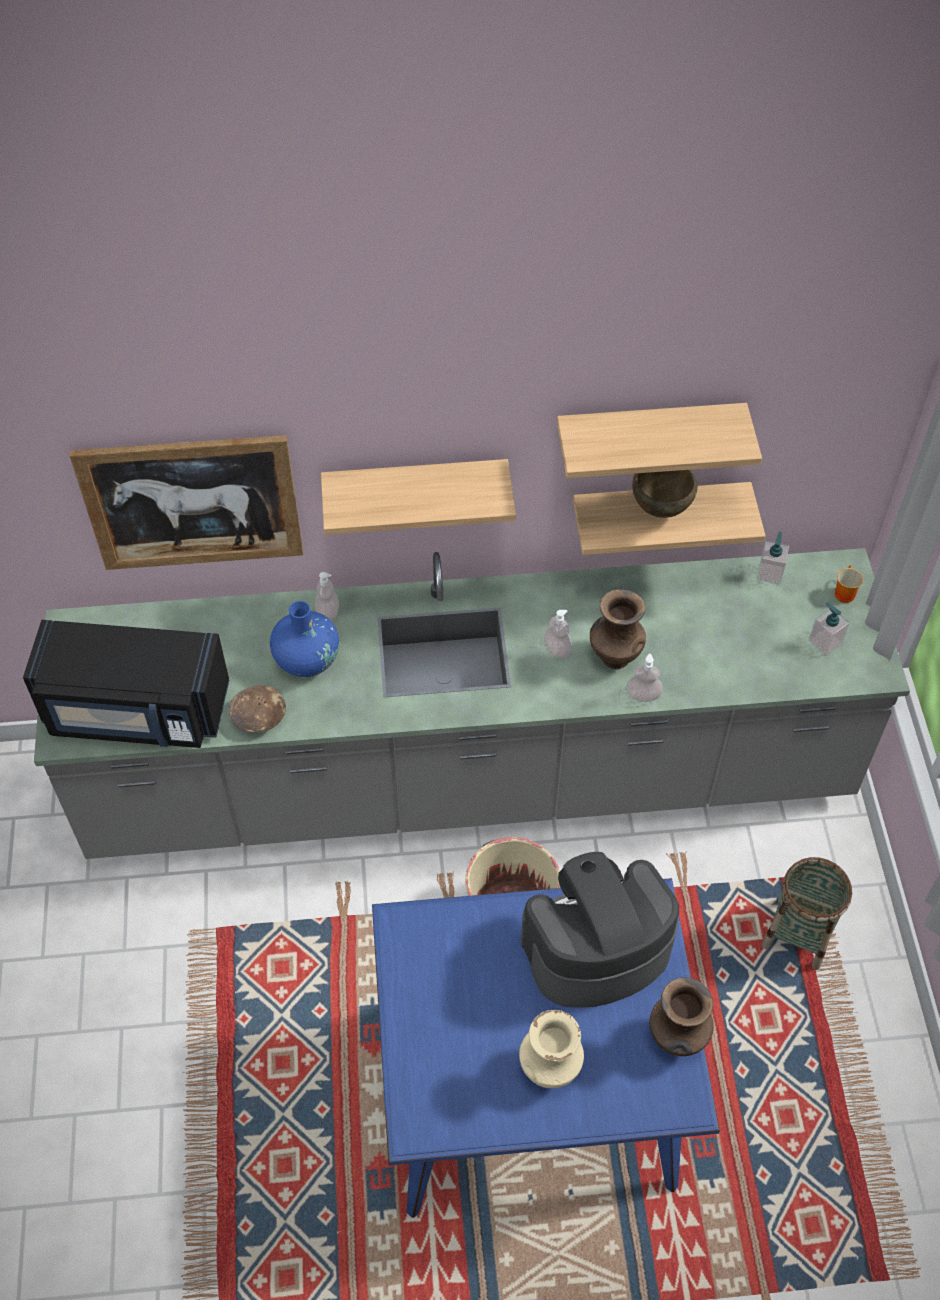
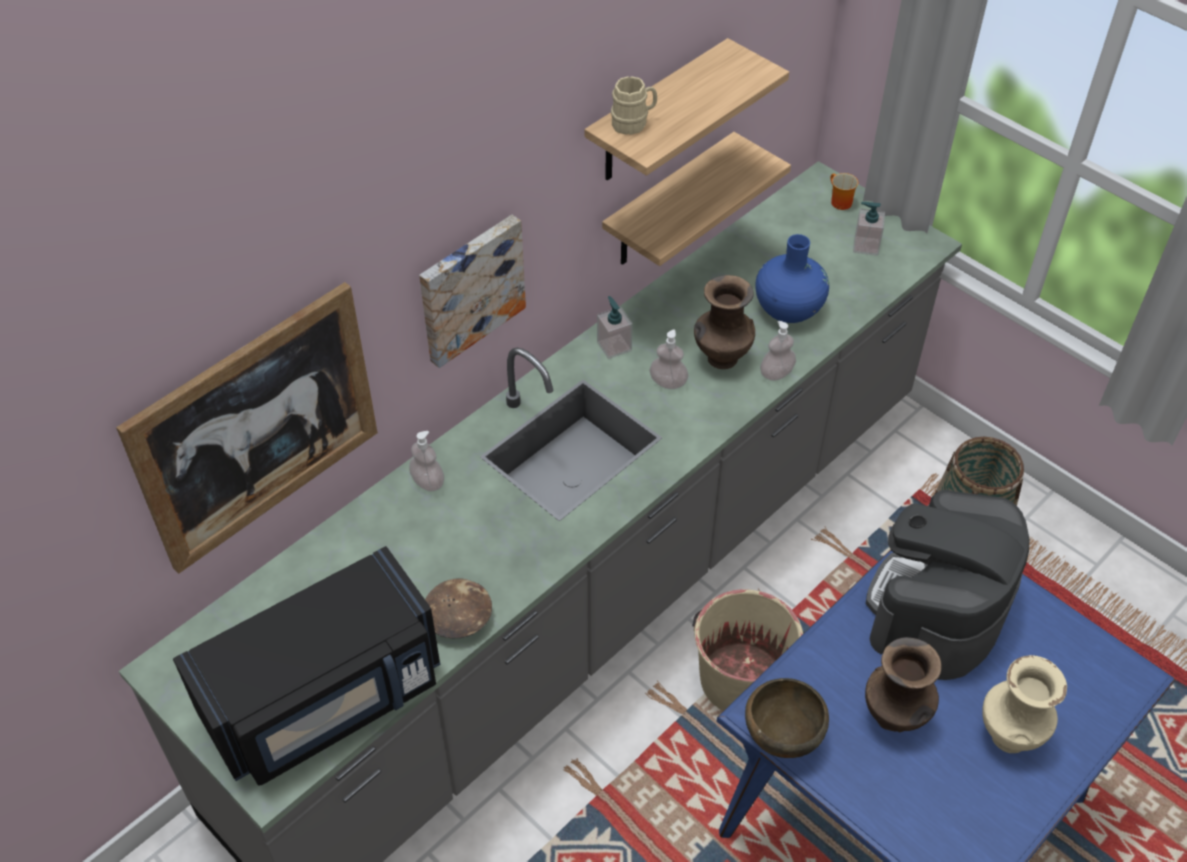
camera: 40 degrees left, 5 degrees down
(307, 659) = (452, 536): blue vase -> blue vase (788, 309)
(415, 489) = (470, 288): shelf -> picture
(596, 431) = (634, 122): none -> beige mug
(660, 508) = (686, 191): brown bowl -> brown bowl (781, 738)
(677, 1039) = (1072, 632): brown vase -> brown vase (894, 718)
(770, 573) = (770, 220): soap dispenser -> soap dispenser (614, 346)

